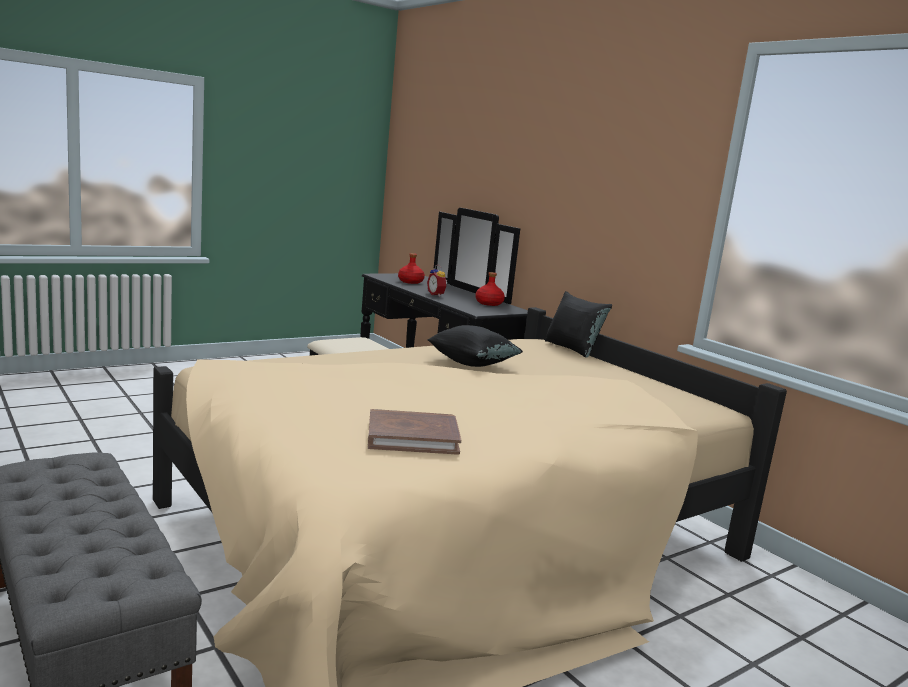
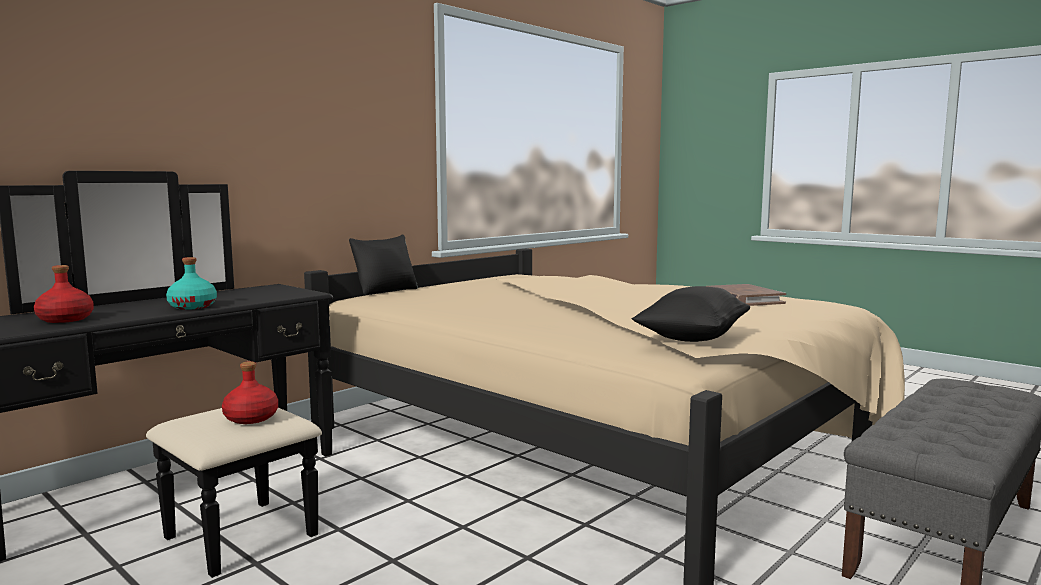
camera: 100 degrees left, 5 degrees down
(437, 295) = (193, 306): alarm clock -> turquoise bottle
(472, 363) = (504, 304): black pillow -> black pillow (691, 338)
(489, 303) = (240, 293): red bottle -> red bottle (252, 418)

